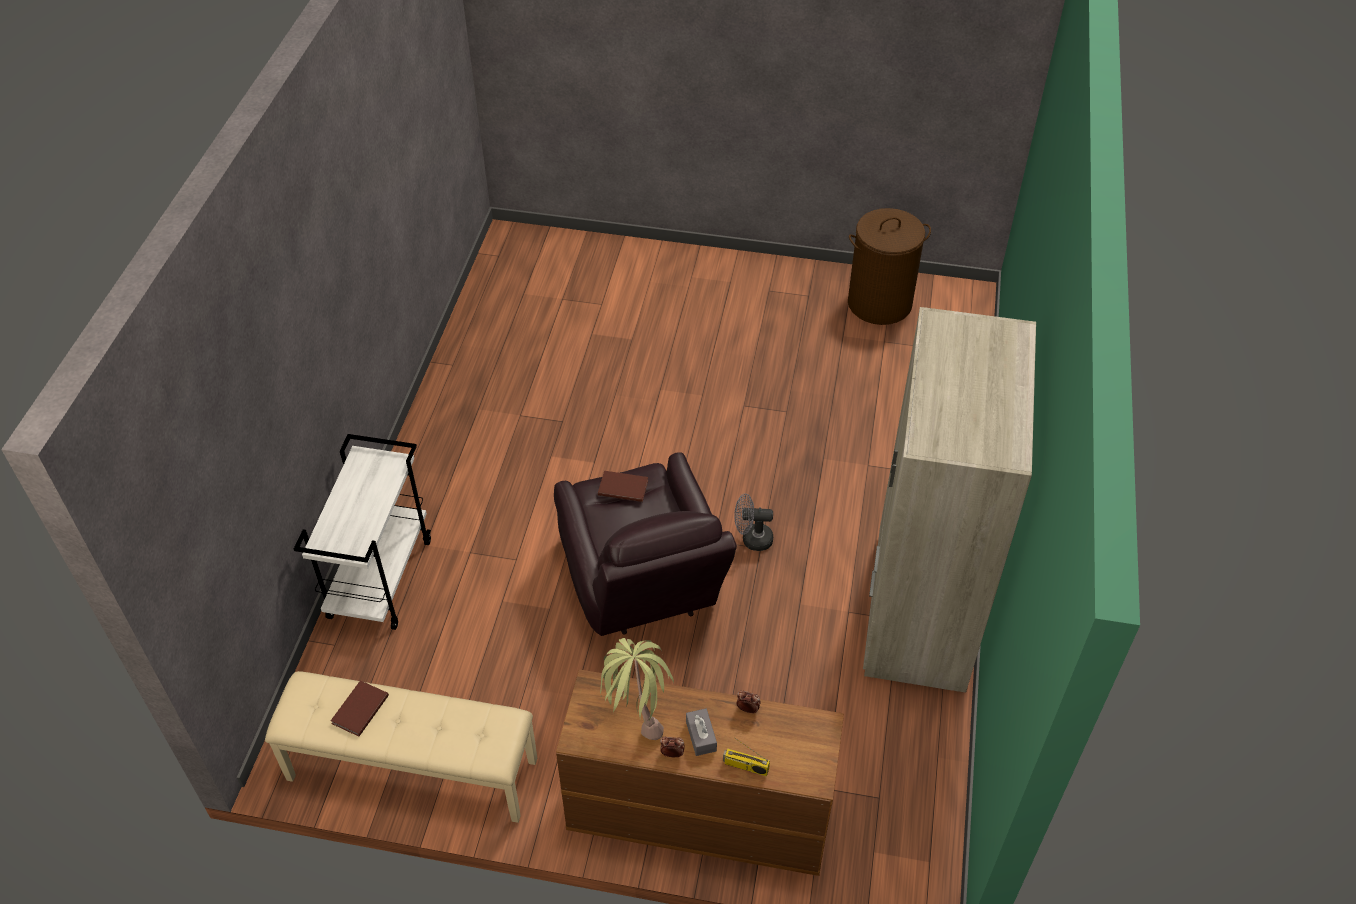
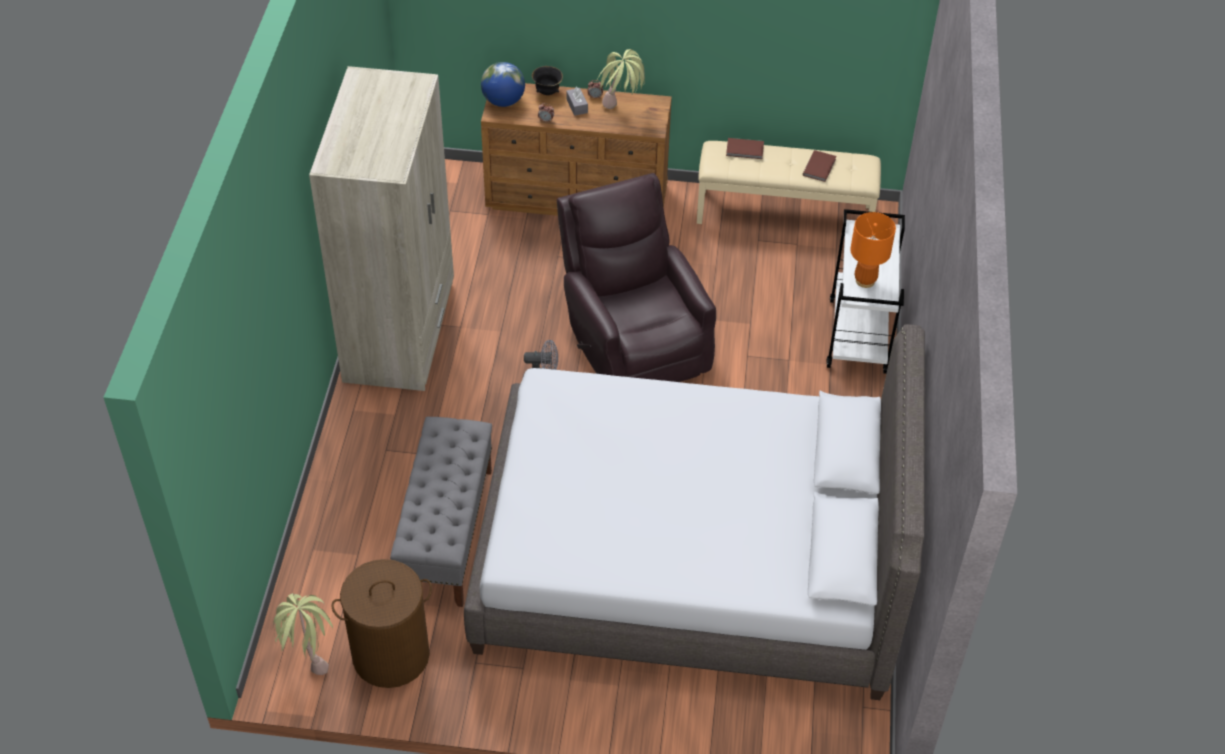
camera: 175 degrees right, 0 degrees up
(376, 480) = (865, 280): none -> orange table lamp
(618, 362) = (689, 559): none -> grey bed
(622, 487) = (657, 328): brown book -> brown book (745, 150)
(745, 766) = (547, 92): radio -> black bowl
(811, 751) = (503, 101): none -> globe
(841, 392) = (447, 534): none -> grey bench
(949, 305) = (308, 656): none -> potted plant

